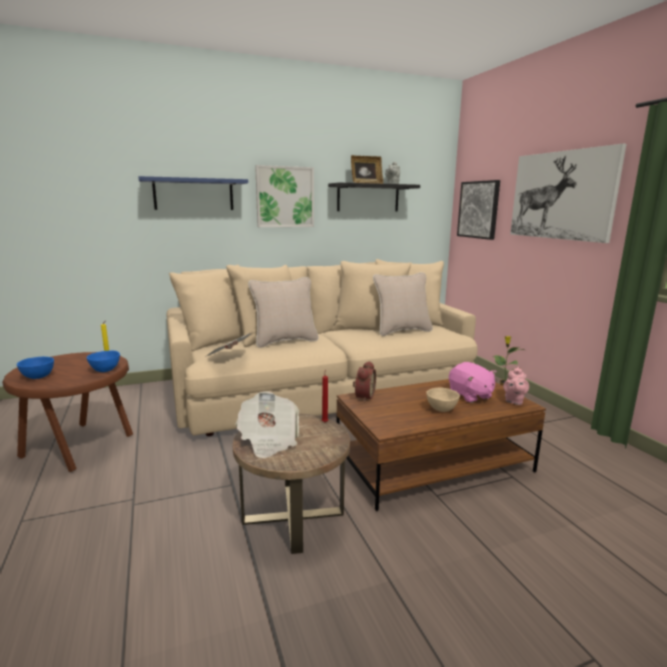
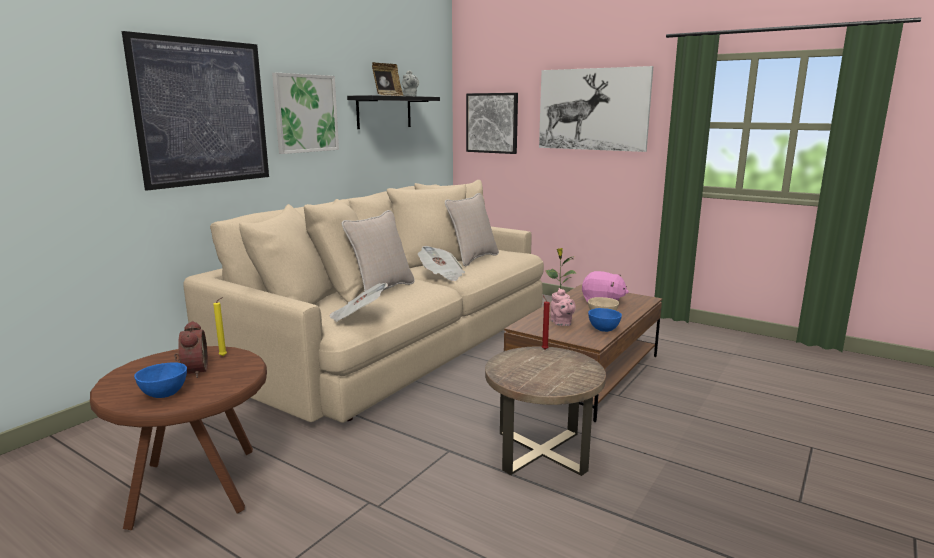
camera: 35 degrees left, 0 degrees up
(105, 370) = (243, 363): blue bowl -> blue bowl (603, 329)
(193, 194) = (203, 113): blue shelf -> picture
(268, 440) = (529, 375): newspaper -> newspaper (441, 275)
(363, 396) = (528, 323): alarm clock -> alarm clock (192, 371)
(513, 401) = (636, 298): pink teapot -> pink teapot (561, 323)

